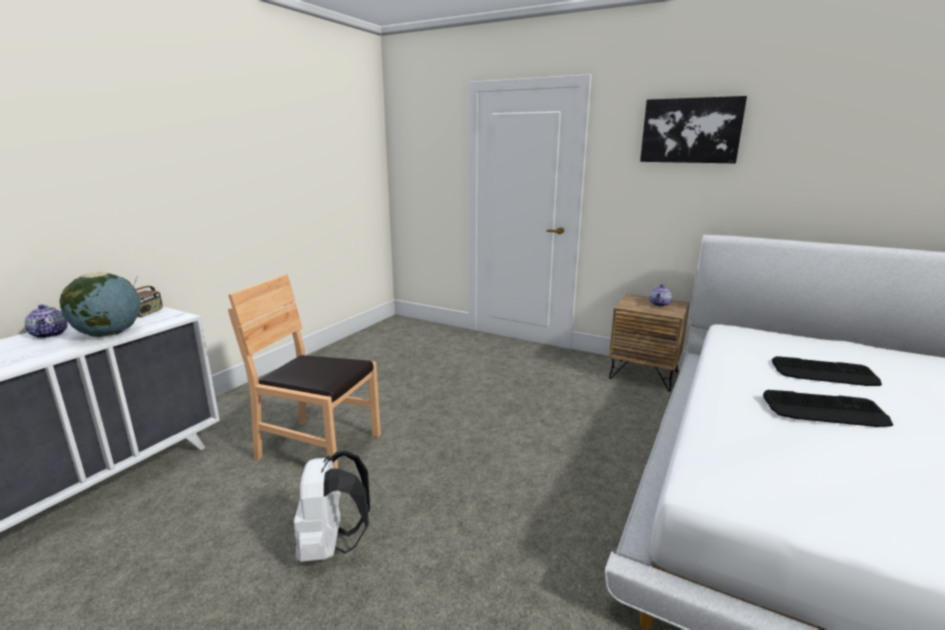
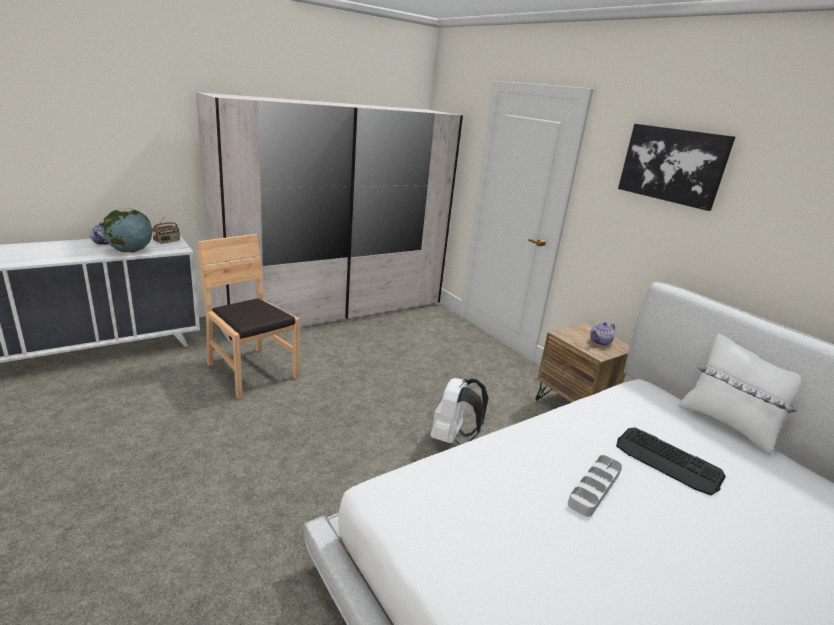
camera: 25 degrees right, 5 degrees up
(331, 545) = (196, 437): white backpack -> white backpack (452, 438)
(343, 357) = (335, 310): none -> white wardrobe
(811, 336) = (727, 425): none -> white pillow
(824, 410) = (594, 488): keyboard -> grey tray

